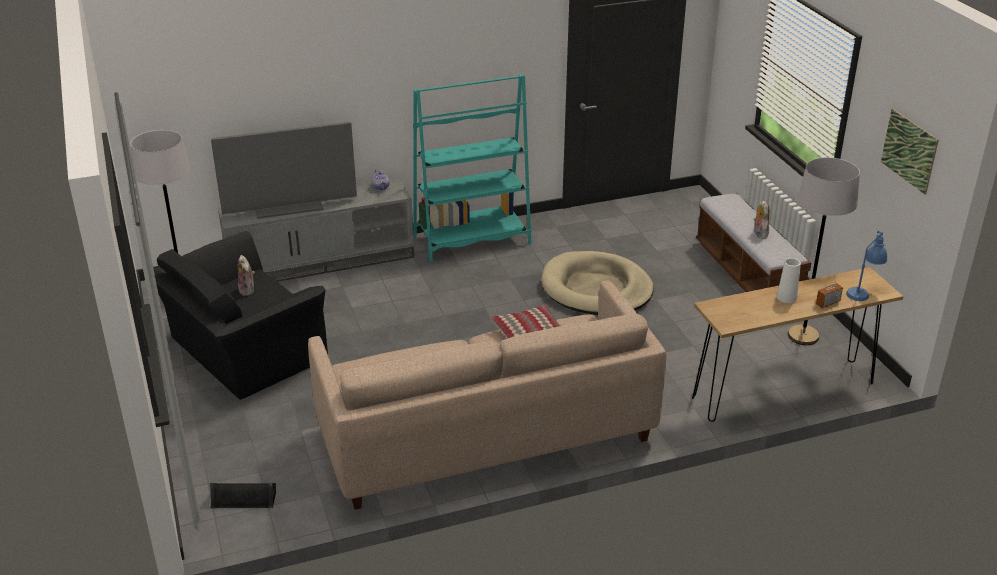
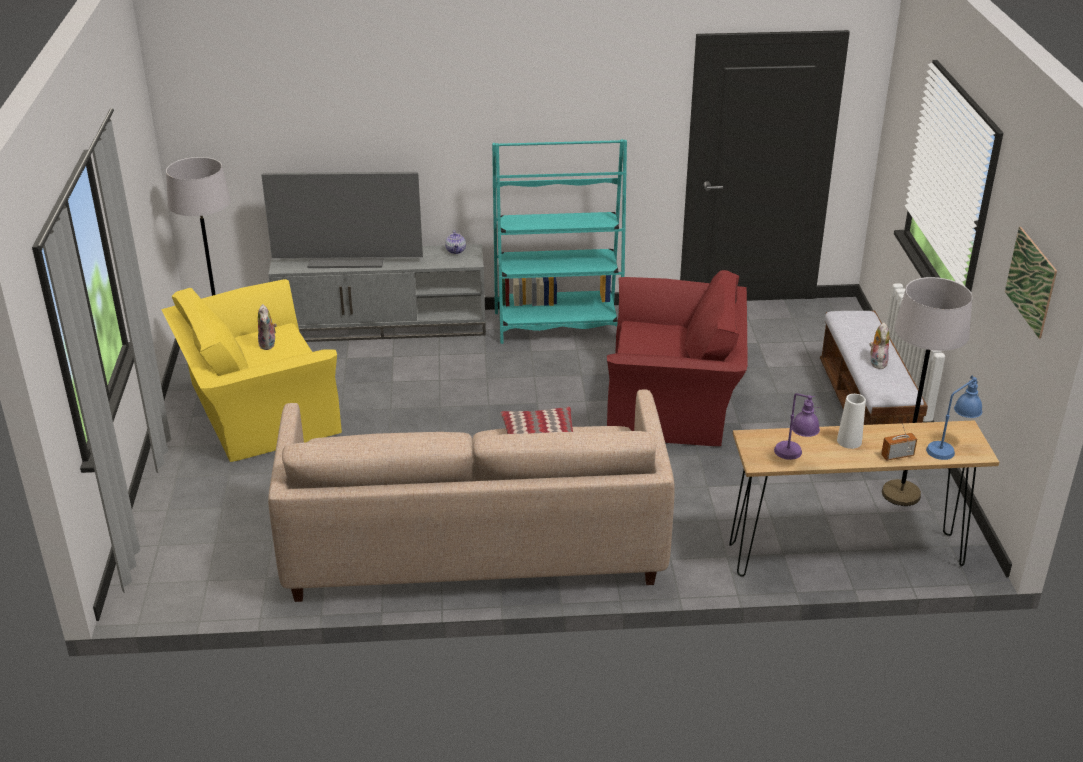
camera: 15 degrees right, 0 degrees up
(242, 351) = (256, 410): black armchair -> yellow armchair
(244, 498) = (187, 568): black speaker -> none
(596, 289) = (675, 400): beige dog bed -> red armchair
(752, 317) = (794, 458): none -> purple table lamp

